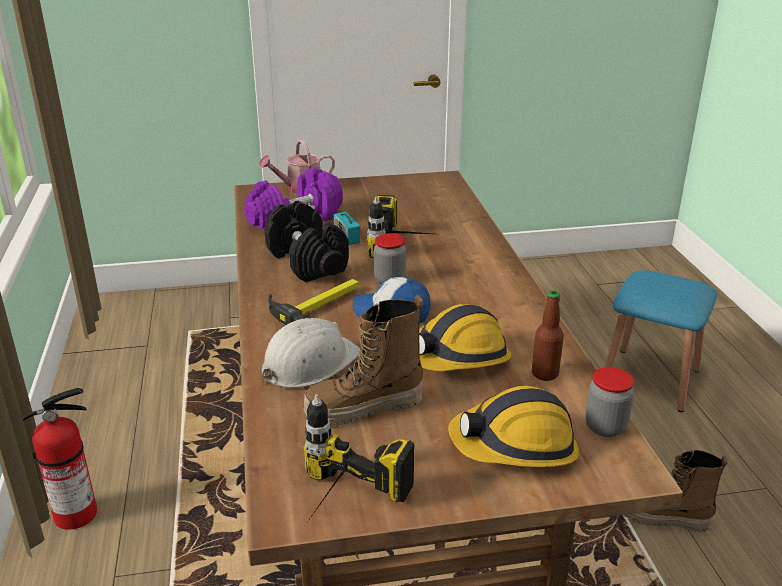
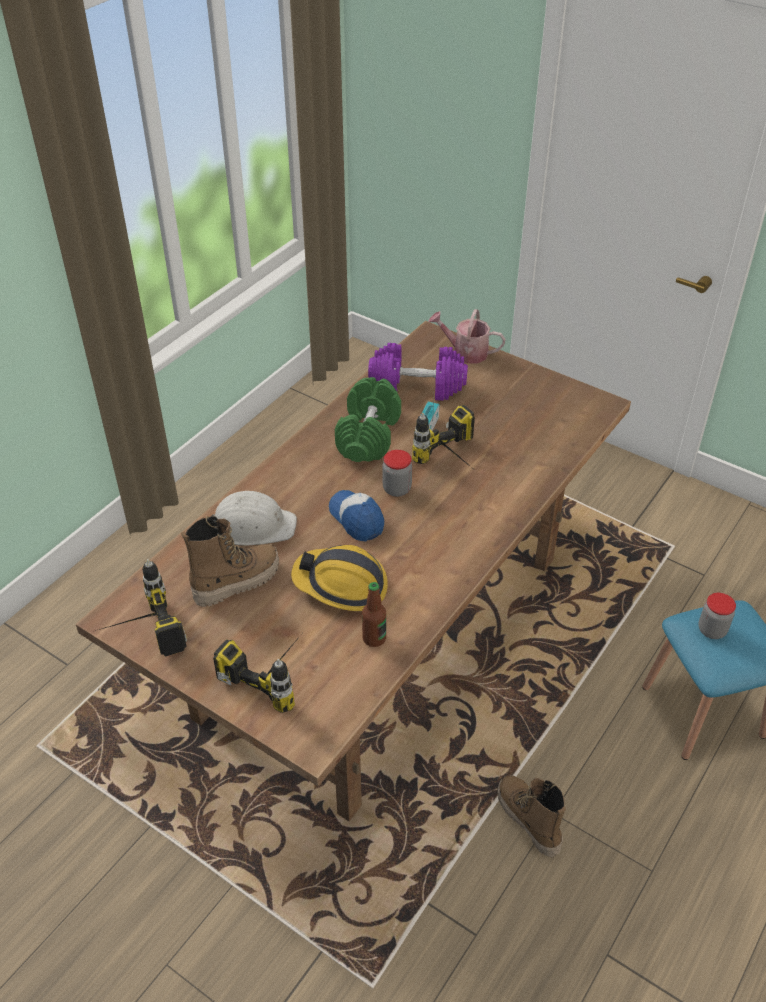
camera: 45 degrees right, 15 degrees up
(77, 513) = (181, 524): fire extinguisher -> none
(308, 262) = (368, 435): black dumbbell -> green dumbbell
(317, 305) = (321, 480): hammer -> none
(364, 408) = (236, 581): boot -> boot turned 120 degrees clockwise
(515, 446) = (275, 672): hard hat -> power drill
(605, 427) = (346, 703): jar -> jar (712, 630)

